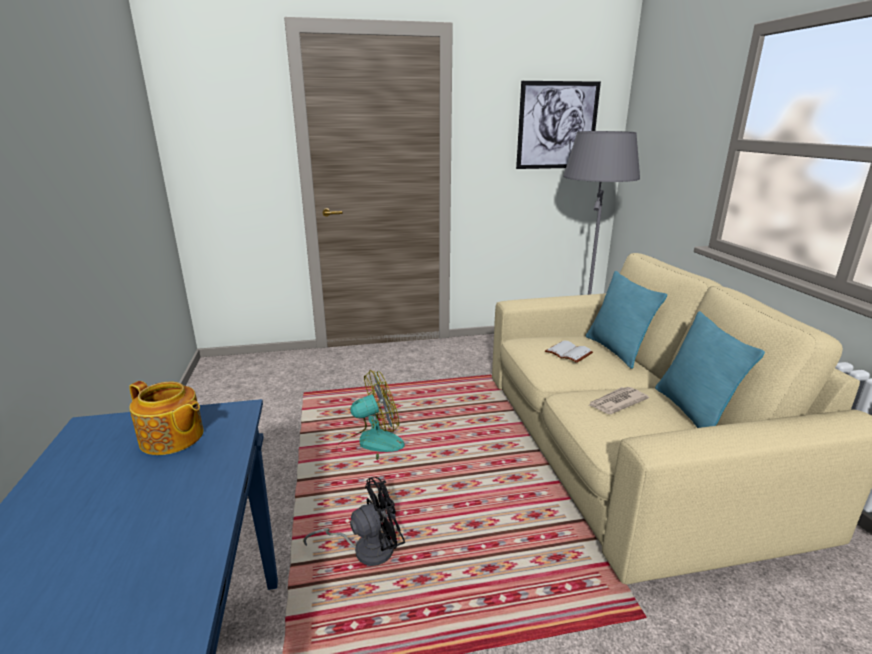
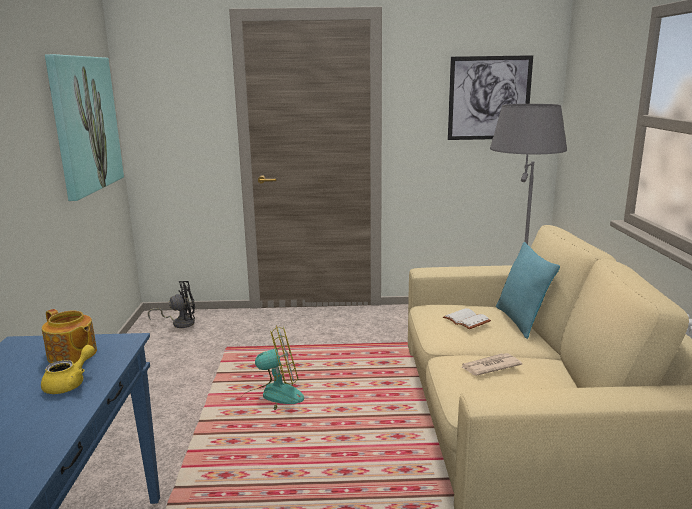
camera: 10 degrees right, 5 degrees down
(124, 148) = (84, 124): none -> picture
(184, 482) = (70, 384): none -> yellow teapot
(366, 549) = (242, 482): black fan -> black fan (180, 323)
(692, 412) = (567, 381): turquoise pillow -> none

